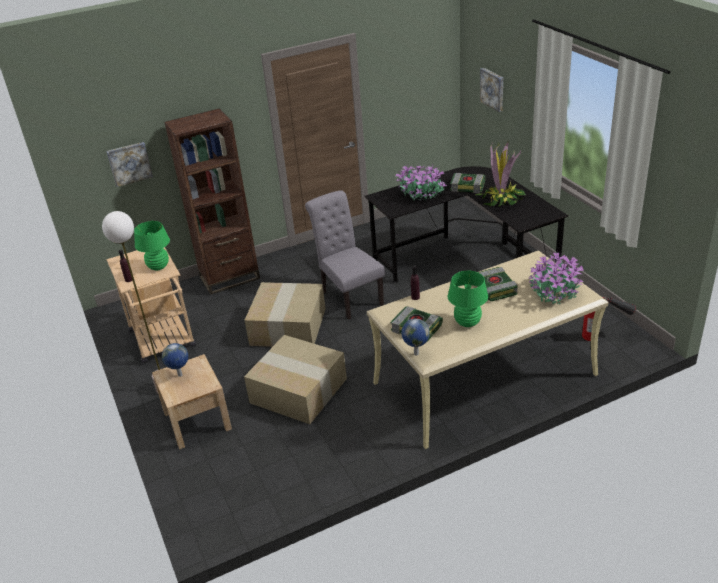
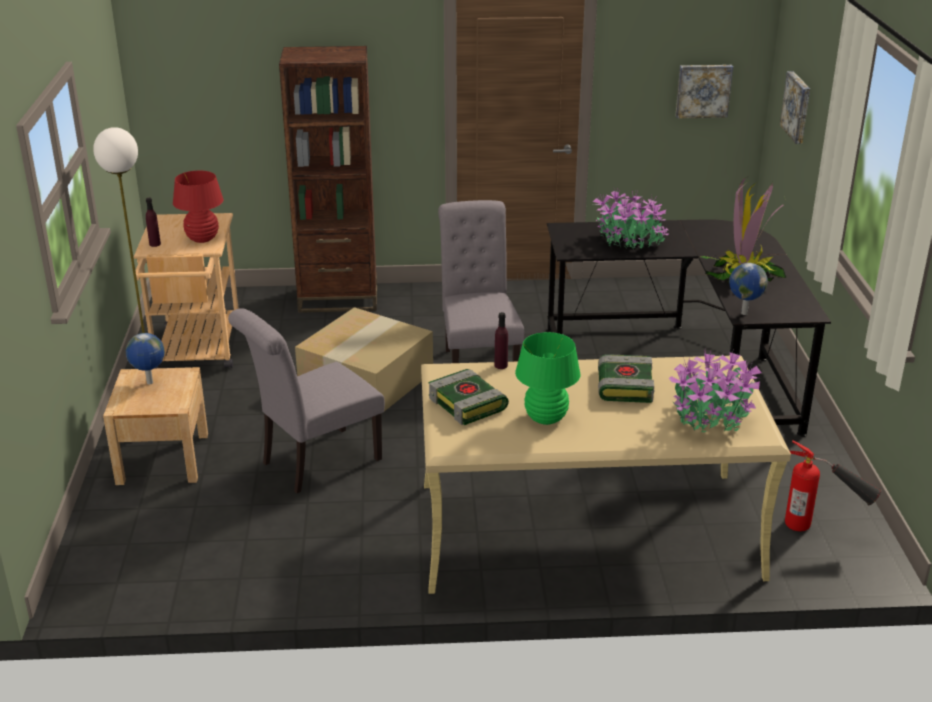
camera: 20 degrees right, 5 degrees down
(129, 163) = (227, 95): picture -> picture (703, 90)
(158, 267) = (202, 239): green table lamp -> red table lamp
(297, 391) = (314, 463): cardboard box -> grey chair
(415, 354) = (437, 435): globe -> globe (743, 313)
(468, 186) = (708, 246): book -> none

